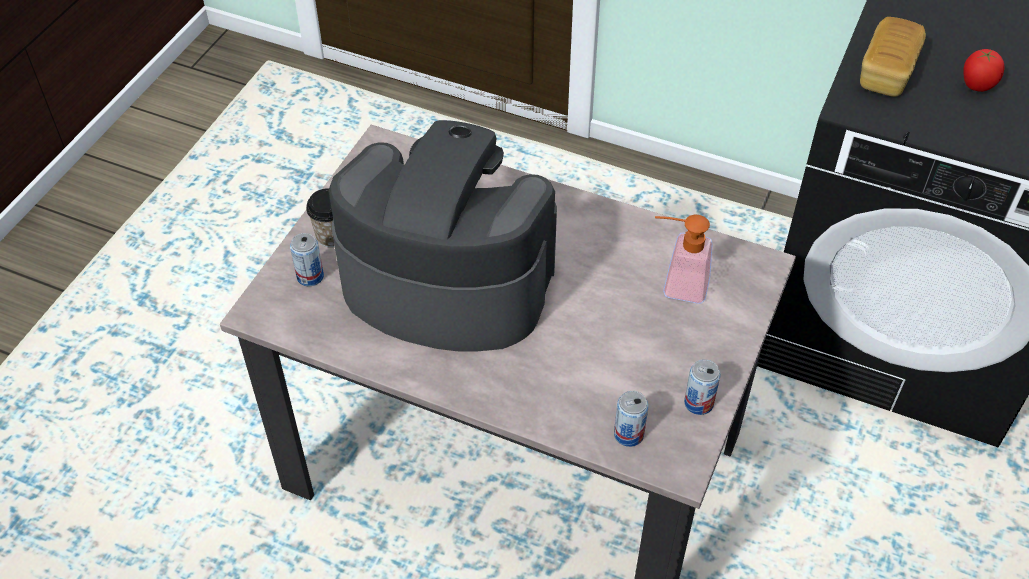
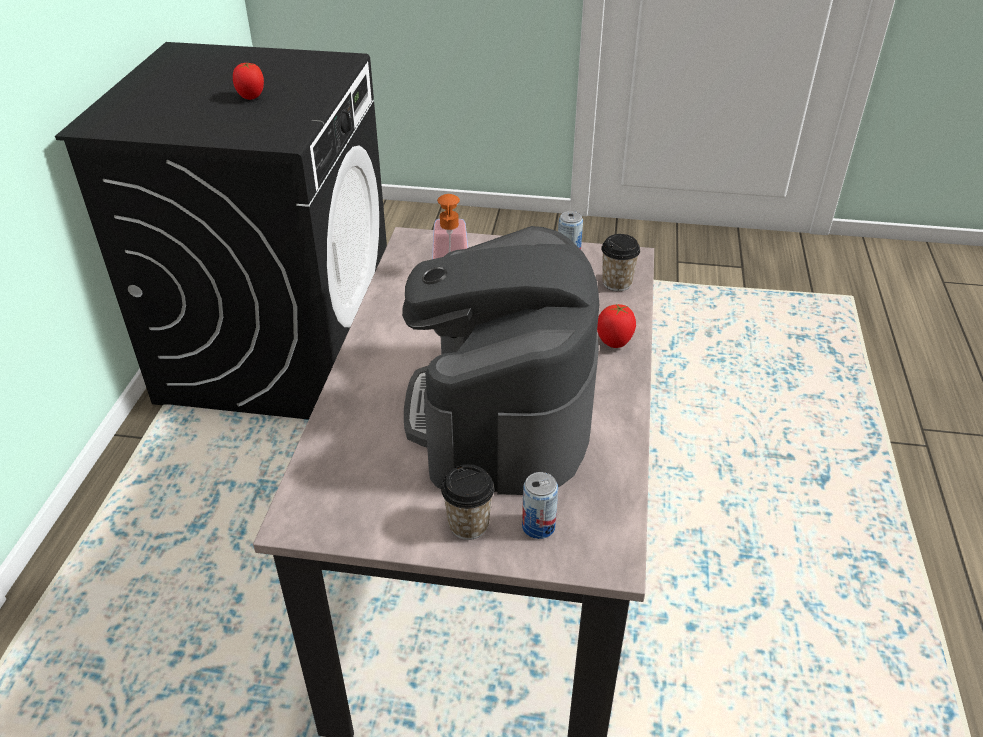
camera: 105 degrees left, 10 degrees down
(518, 397) = (614, 343): none -> tomato
(628, 434) = (617, 283): can -> cup
(887, 73) = (236, 129): bread -> none

